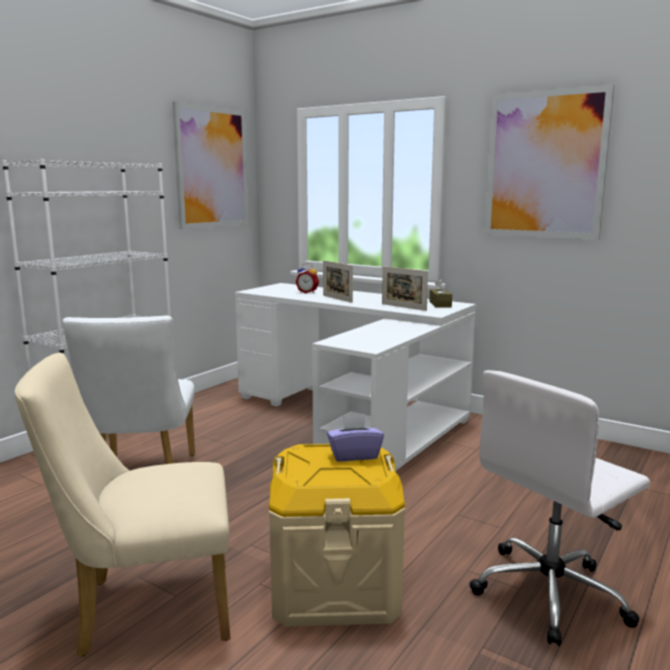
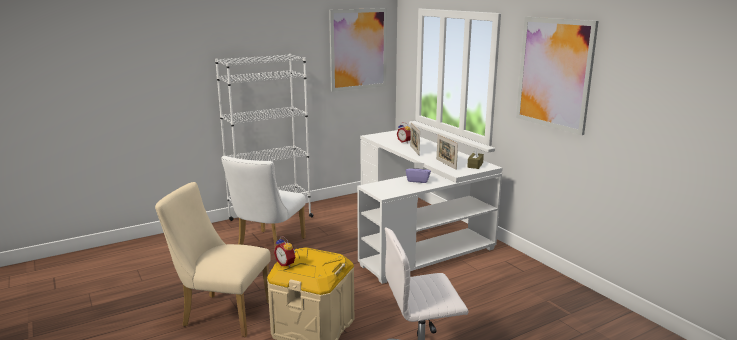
camera: 25 degrees right, 5 degrees up
(298, 474) = (286, 264): none -> alarm clock
(354, 455) = (325, 259): purple tissue box -> purple tissue box (418, 180)

